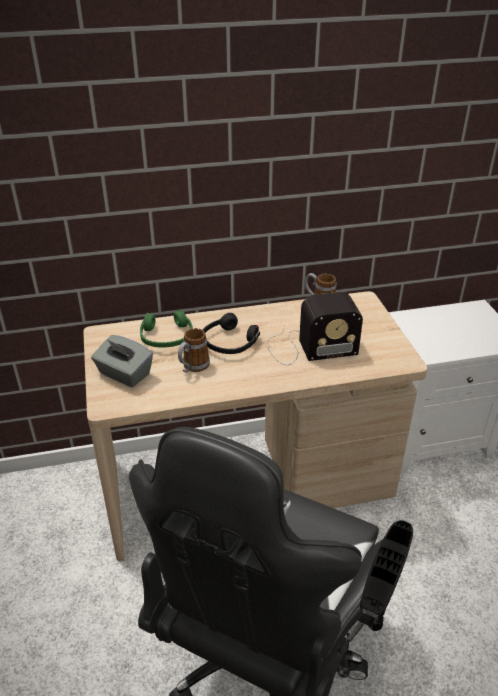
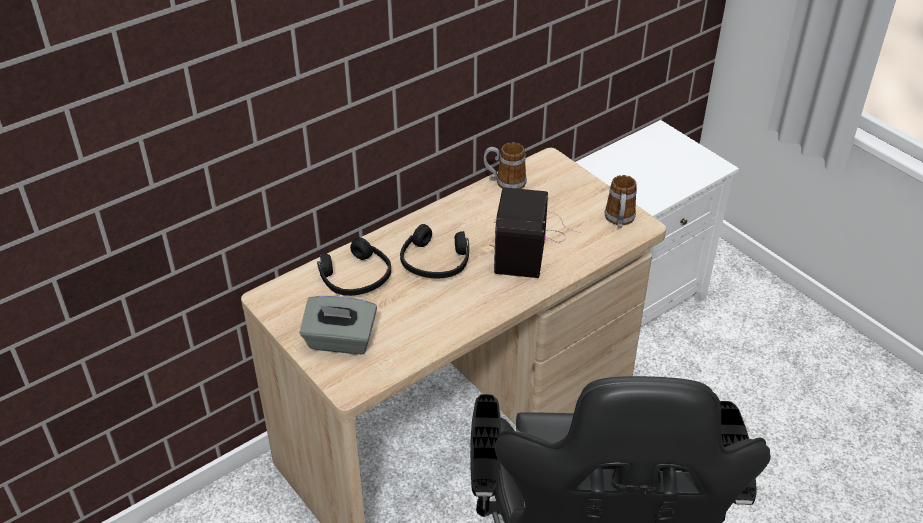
camera: 25 degrees left, 5 degrees up
(167, 337) = (355, 277): green headphones -> black headphones
(193, 367) = (415, 306): mug -> mug (619, 220)
(308, 347) = (528, 240): radio -> radio turned 135 degrees clockwise

